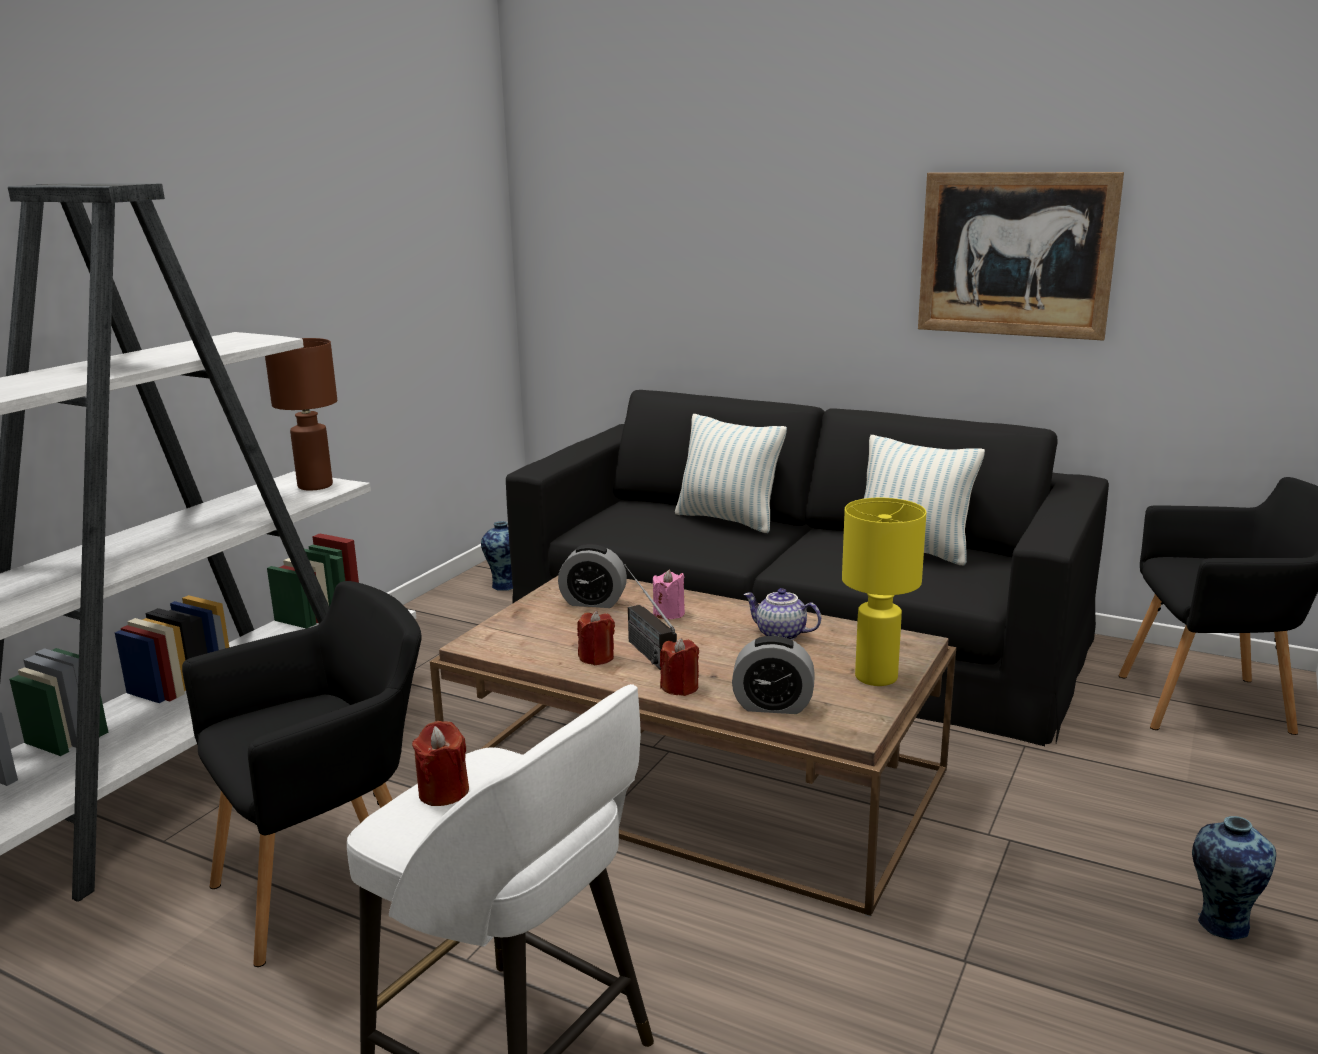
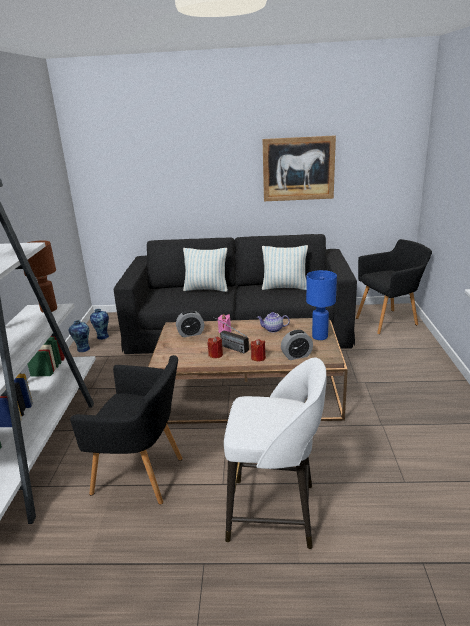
camera: 25 degrees left, 5 degrees up
(331, 884) = (142, 476): black armchair -> black armchair turned 75 degrees clockwise
(443, 792) = (247, 417): red candle -> none
(876, 678) = (320, 337): yellow table lamp -> blue table lamp
(1220, 923) = (439, 389): vase -> vase (83, 349)

